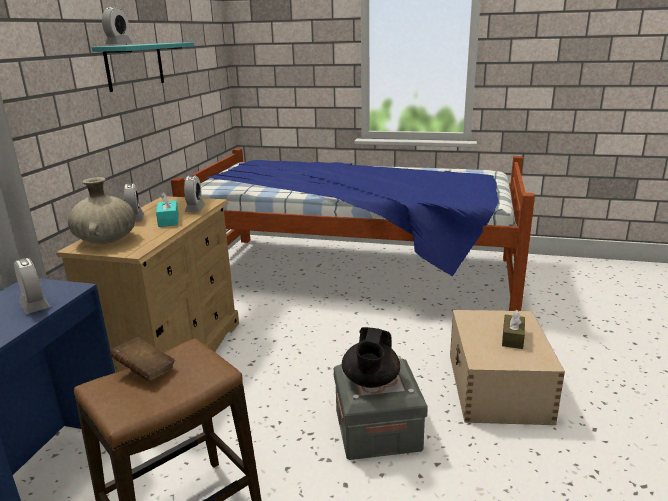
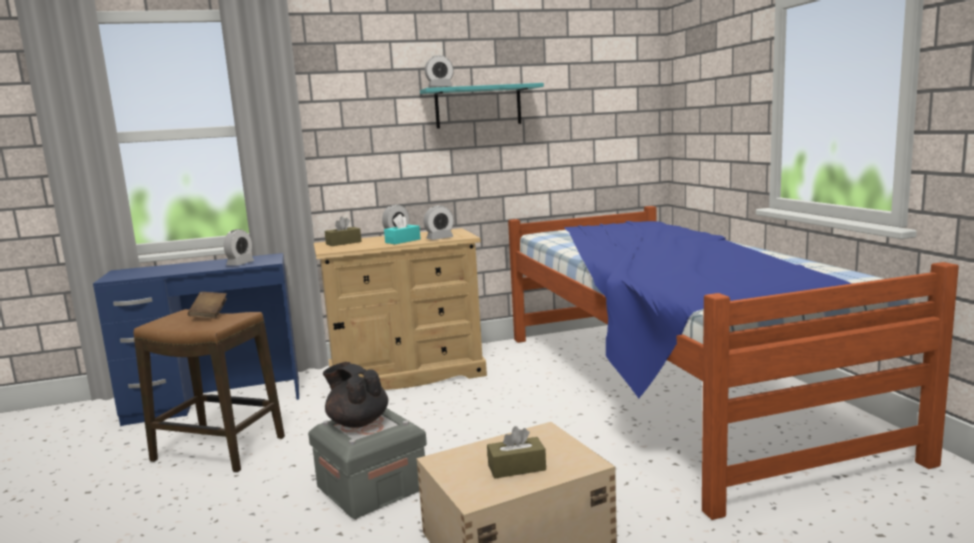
camera: 60 degrees right, 10 degrees down
(106, 240) = (343, 243): beige vase -> brown tissue box
(370, 381) = (357, 422): black teapot -> black teapot turned 60 degrees clockwise

